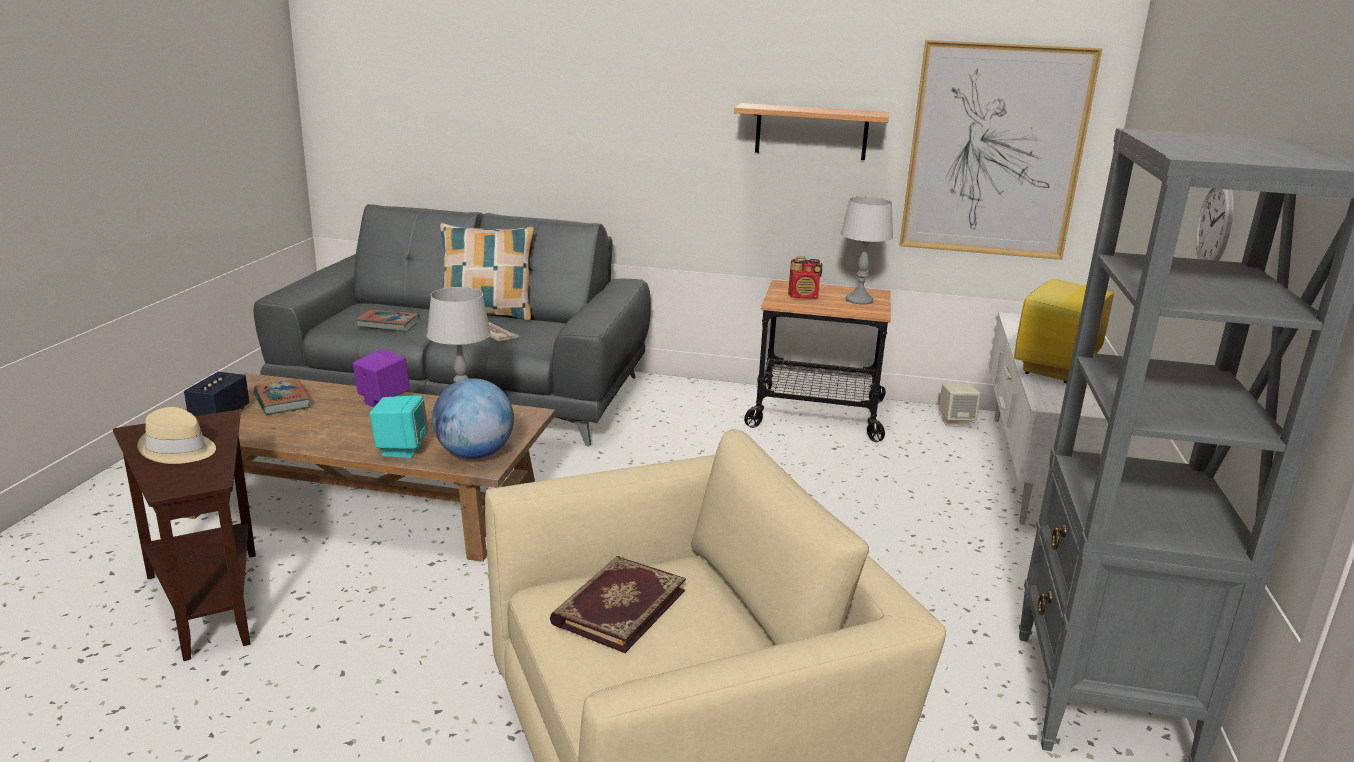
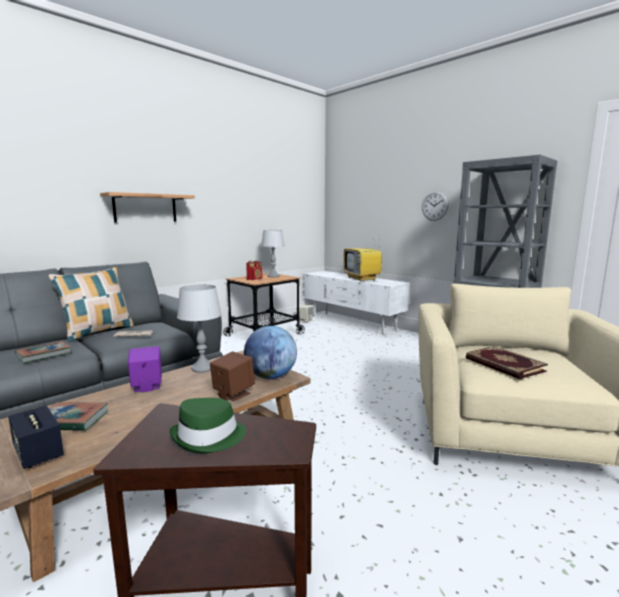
camera: 55 degrees left, 10 degrees down
(178, 450) = (209, 437): beige hat -> green hat
(401, 449) = (233, 394): turquoise speaker -> brown speaker
(811, 131) = (229, 204): shelf -> shelf (145, 208)
(994, 151) = (293, 209): picture -> none

